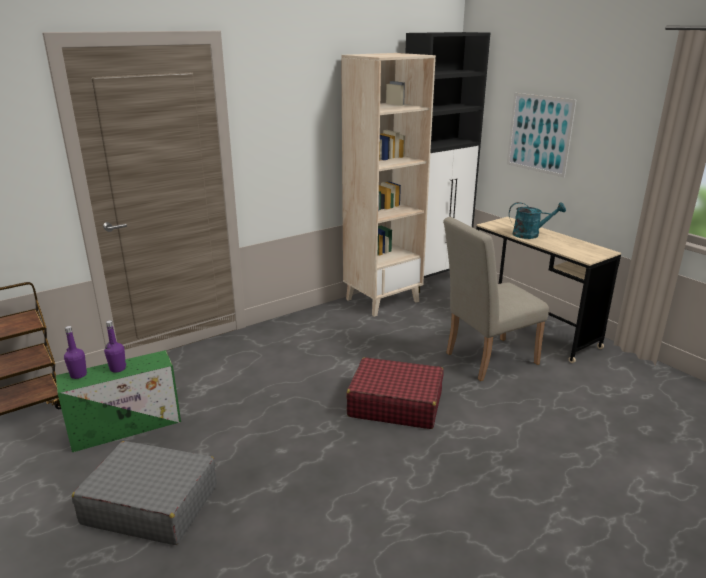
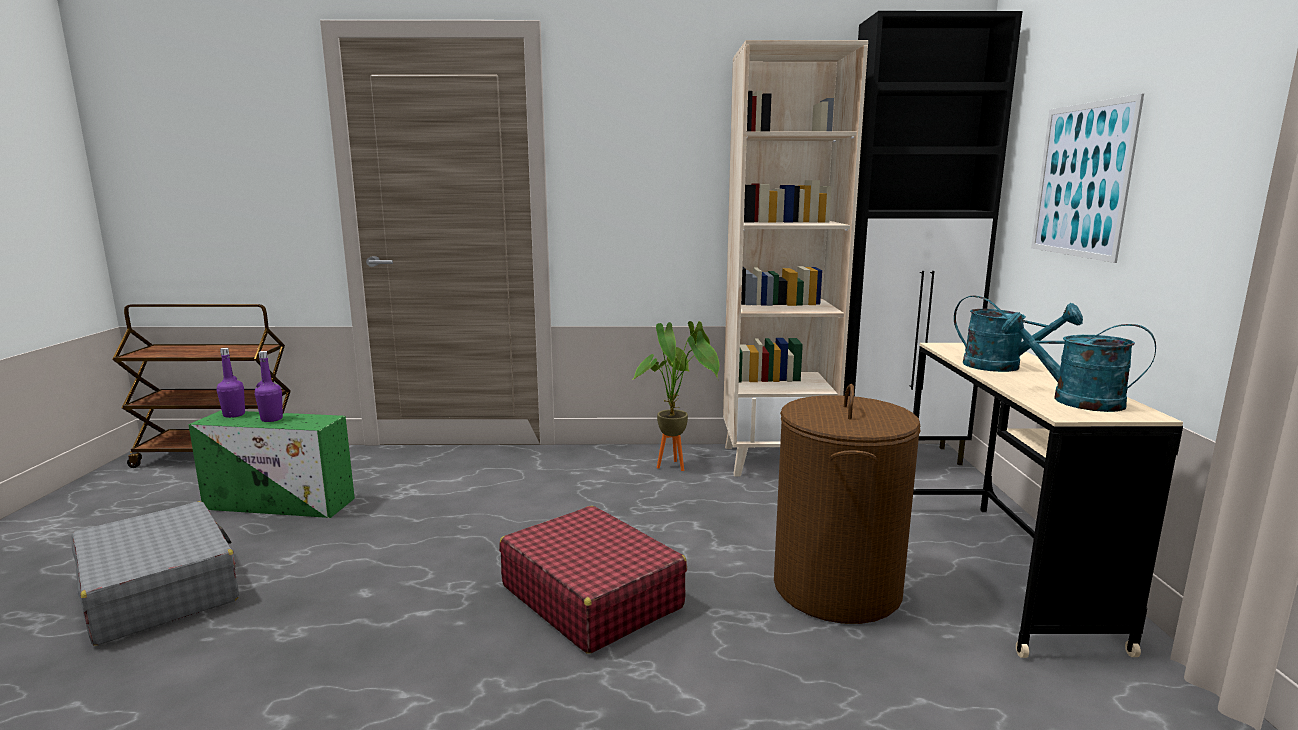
camera: 35 degrees right, 10 degrees down
(339, 319) = (679, 466): none -> potted plant
(485, 359) = (835, 588): beige chair -> brown laundry basket
(579, 249) = (1073, 400): none -> turquoise watering can

